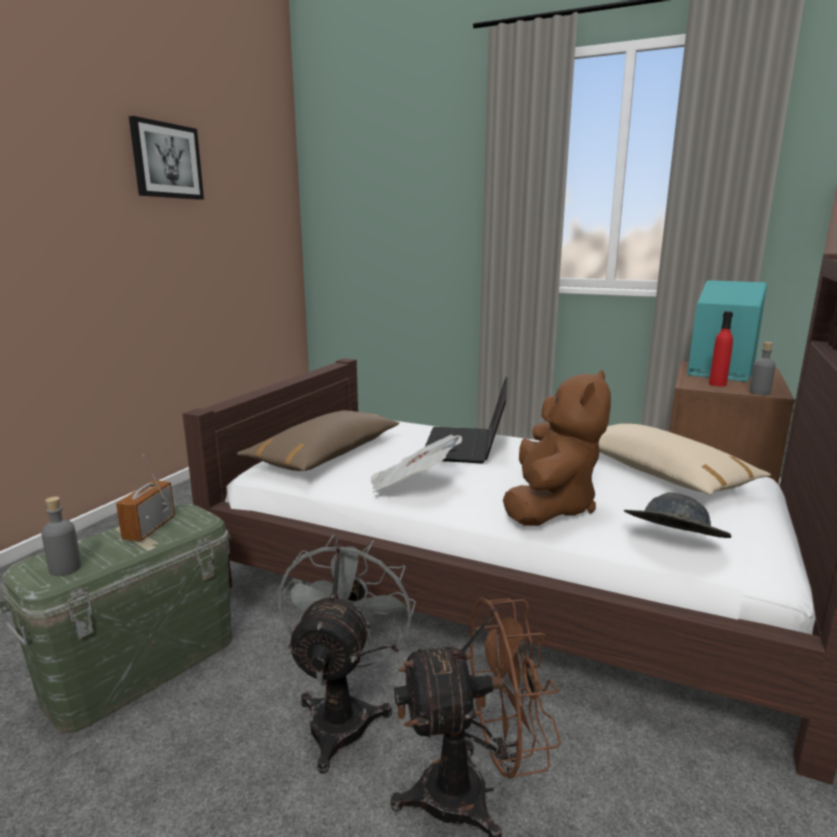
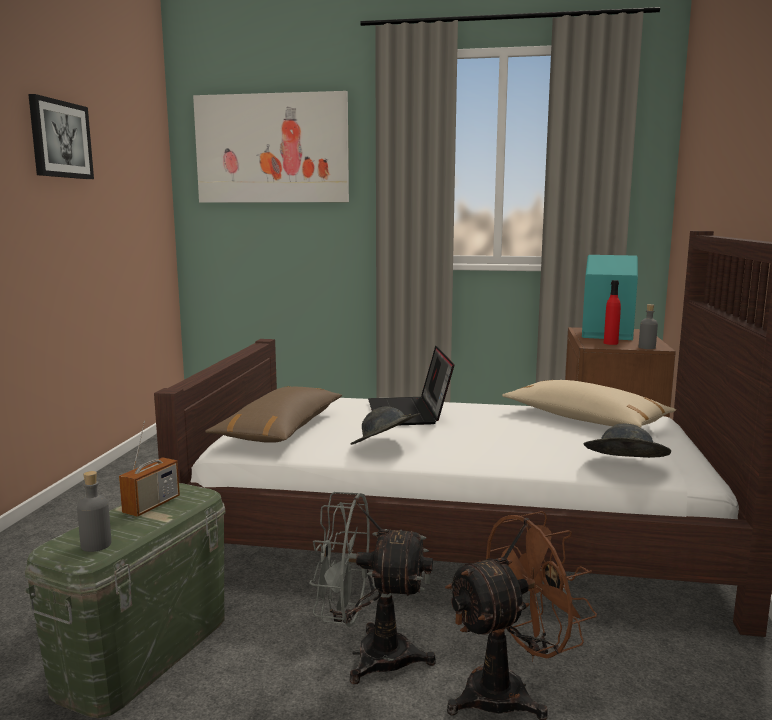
camera: 15 degrees left, 5 degrees down
(149, 528) = (152, 505): radio -> radio turned 150 degrees counterclockwise
(344, 713) = (369, 656): grey fan -> grey fan turned 75 degrees counterclockwise
(387, 167) = (272, 149): none -> picture
(412, 486) = (384, 447): newspaper -> grey hat
(549, 507) = (513, 451): brown plush toy -> none

